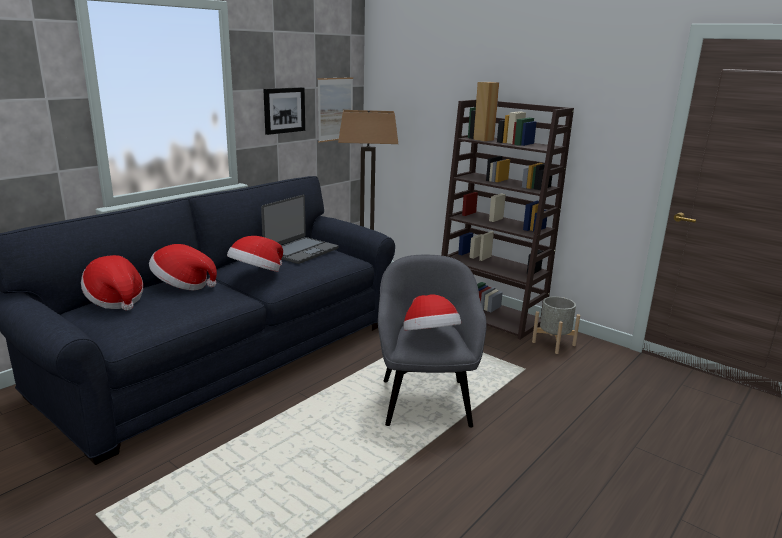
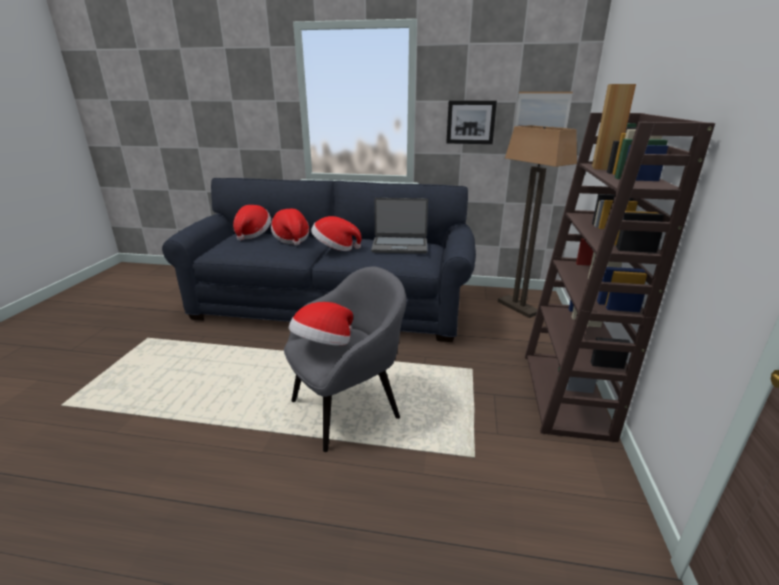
camera: 60 degrees right, 5 degrees up
(554, 344) = (569, 465): grey planter -> none

